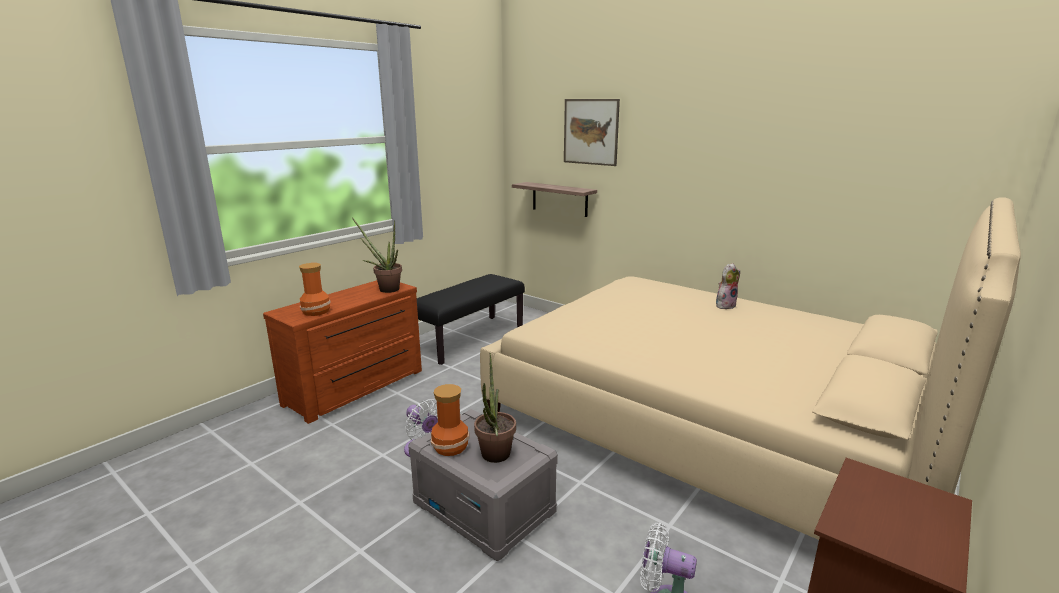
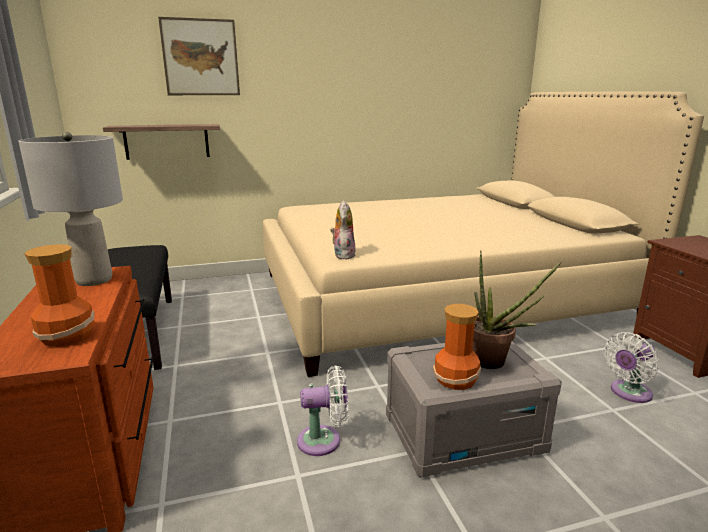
camera: 55 degrees left, 0 degrees up
(385, 289) = (93, 280): potted plant -> grey table lamp
(725, 305) = (397, 204): plush toy -> plush toy (343, 255)

